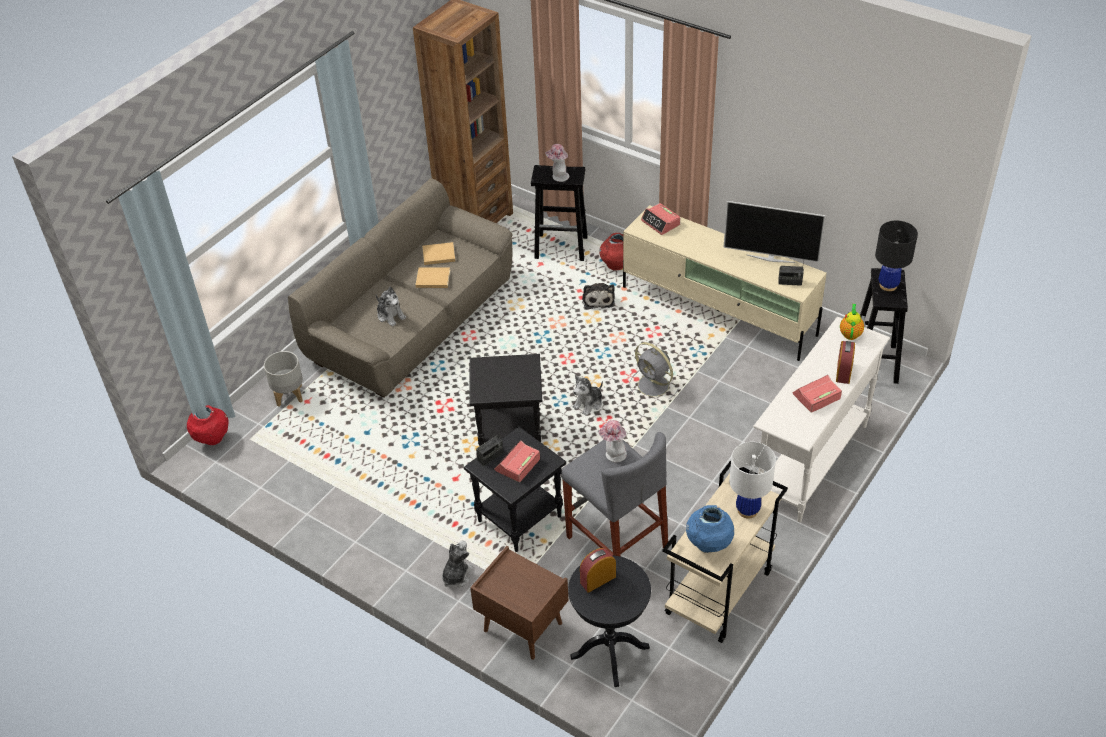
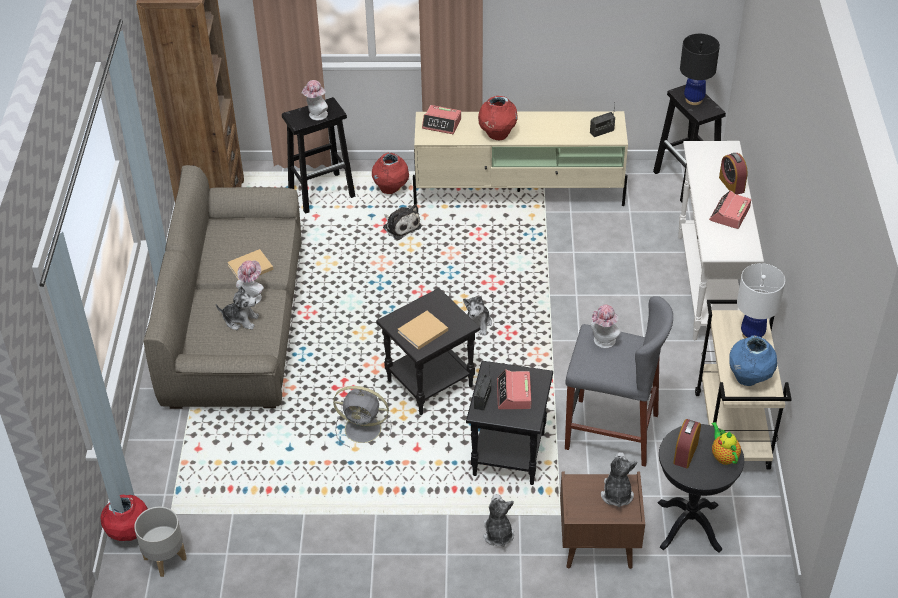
camera: 35 degrees left, 0 degrees up
(289, 395) = (172, 452): grey planter -> grey planter (164, 558)
(415, 301) = (252, 296): none -> hat
(437, 255) = (233, 242): beige book -> beige book (421, 332)
(534, 586) = (616, 494): none -> plush toy
(654, 386) = (522, 282): grey fan -> grey fan (364, 429)
(697, 249) = (497, 135): none -> red vase
(770, 258) = (567, 117): television -> none
(850, 333) = (707, 150): teapot -> teapot (723, 456)

